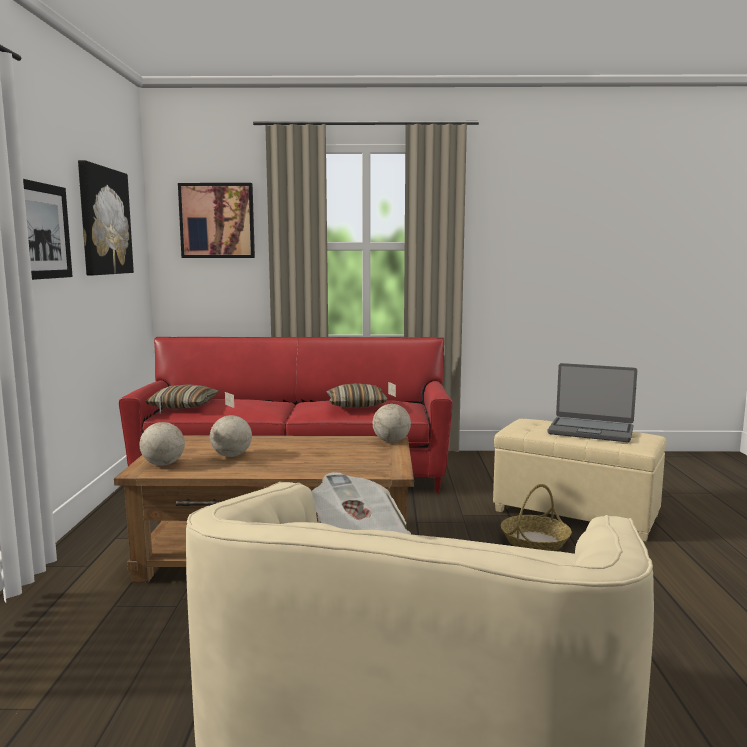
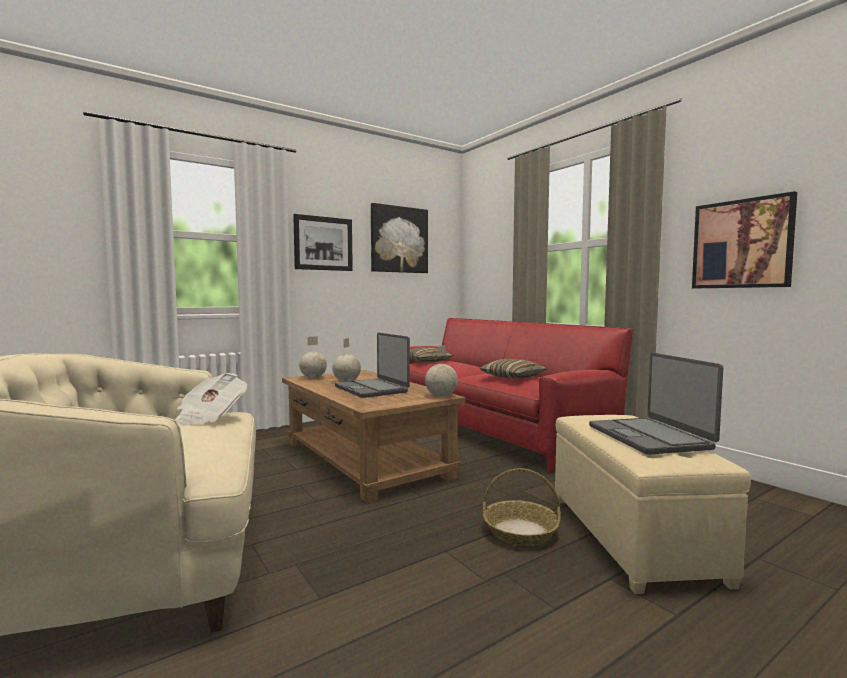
camera: 55 degrees right, 5 degrees down
(217, 221) = (493, 235): picture -> picture (741, 244)
(304, 455) = (372, 389): none -> laptop

